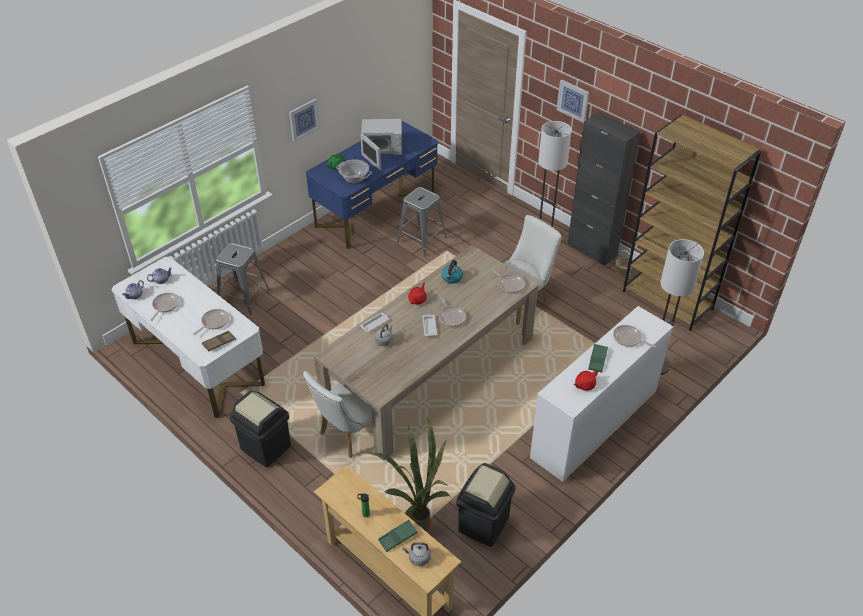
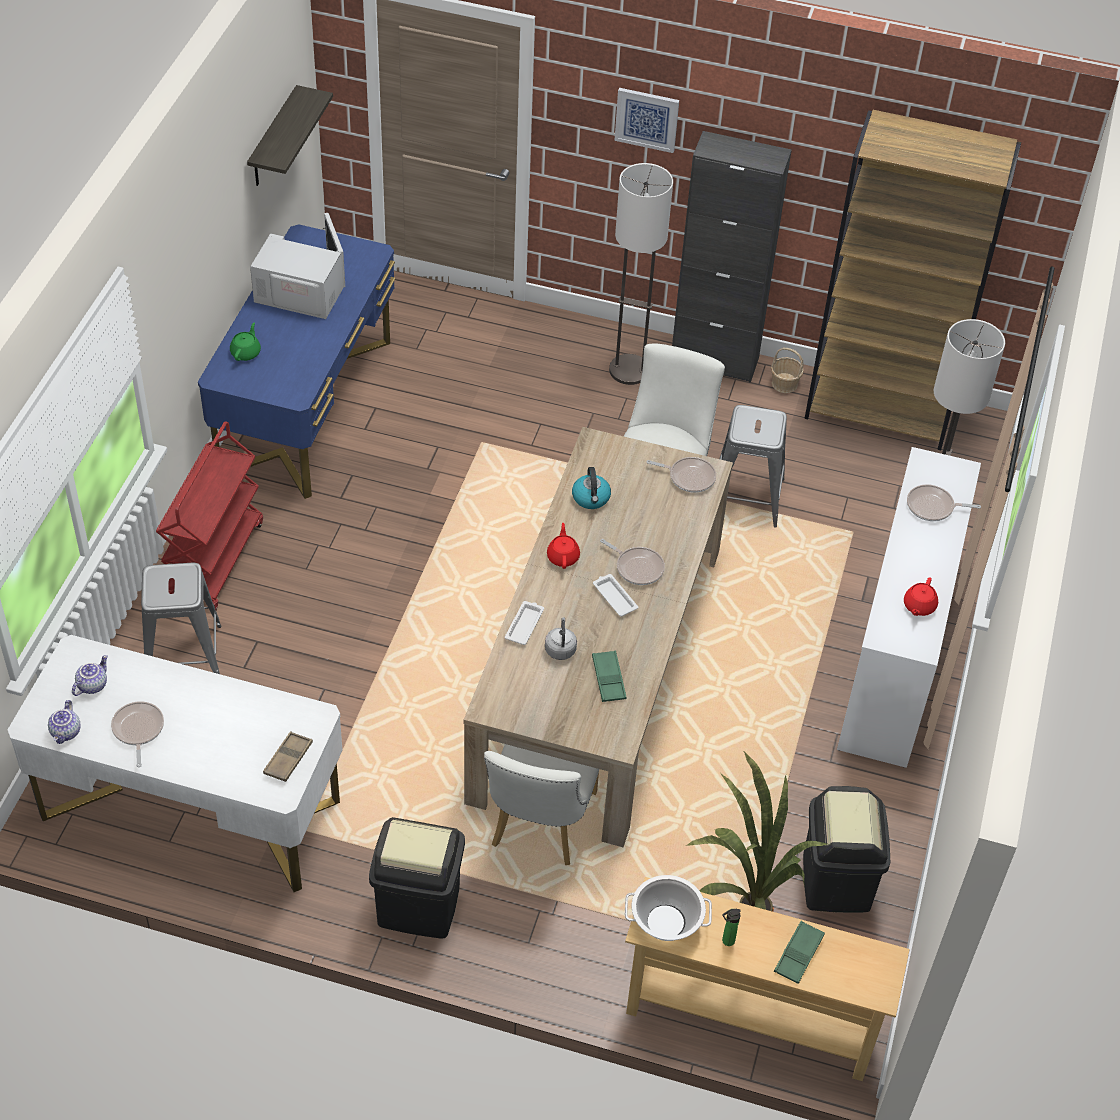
camera: 30 degrees left, 5 degrees up
(214, 322) = (250, 726): frying pan -> none
(287, 261) = (215, 559): none -> red cart
(303, 119) = (186, 289): picture -> none
(354, 178) = (297, 367): cooking pot -> cooking pot (666, 922)
(381, 148) = (302, 293): white microwave -> white microwave turned 135 degrees counterclockwise
(389, 69) = (273, 139): none -> shelf
(418, 558) = (848, 972): grey kettle -> none
(421, 239) = (425, 436): grey stool -> grey stool (745, 497)
(597, 360) = (911, 558): green tray -> green tray (608, 679)

